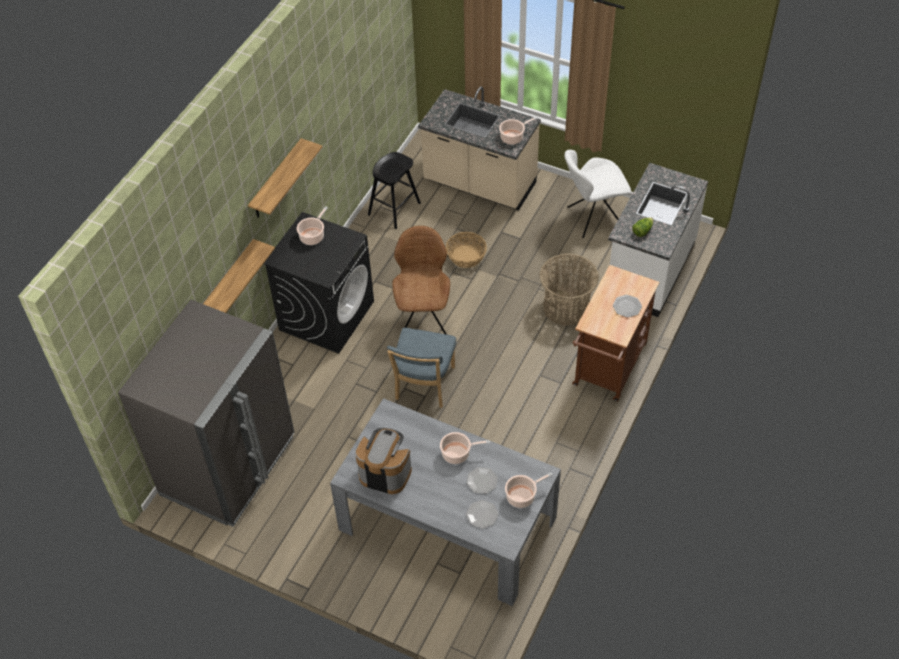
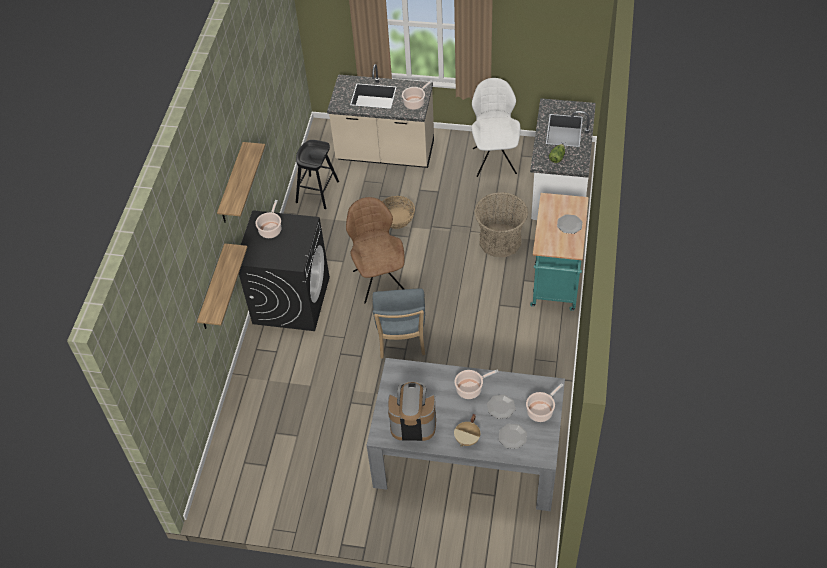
camera: 15 degrees left, 0 degrees up
(229, 466) = (251, 457): grey fridge -> none
(434, 505) = (467, 439): none -> beige cooking pot
(593, 218) = (494, 159): white chair -> white chair turned 120 degrees clockwise
(608, 369) = (555, 285): brown cart -> turquoise cart

